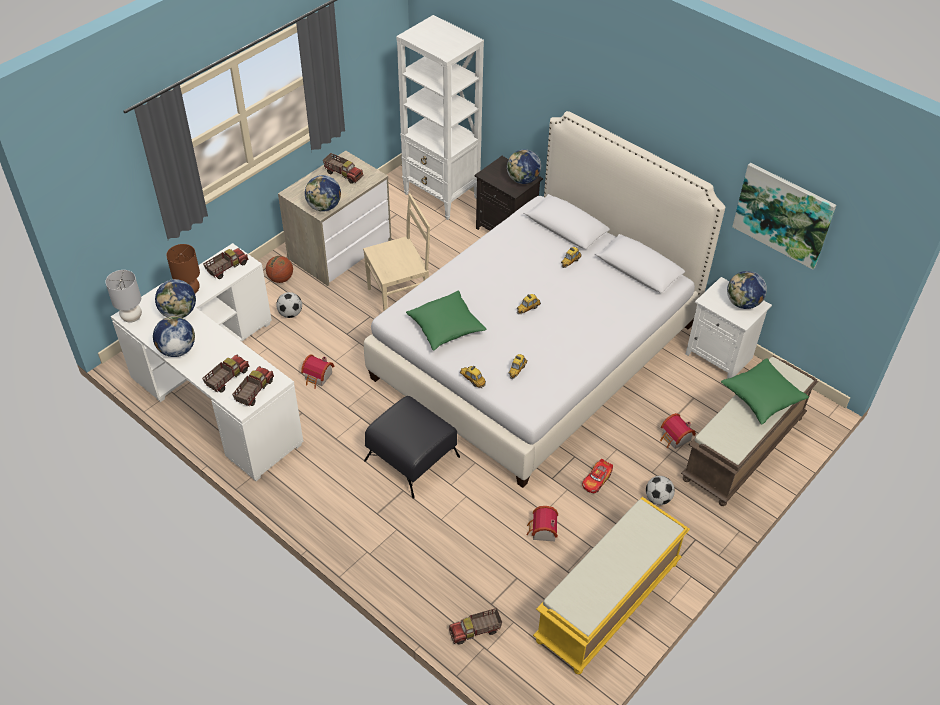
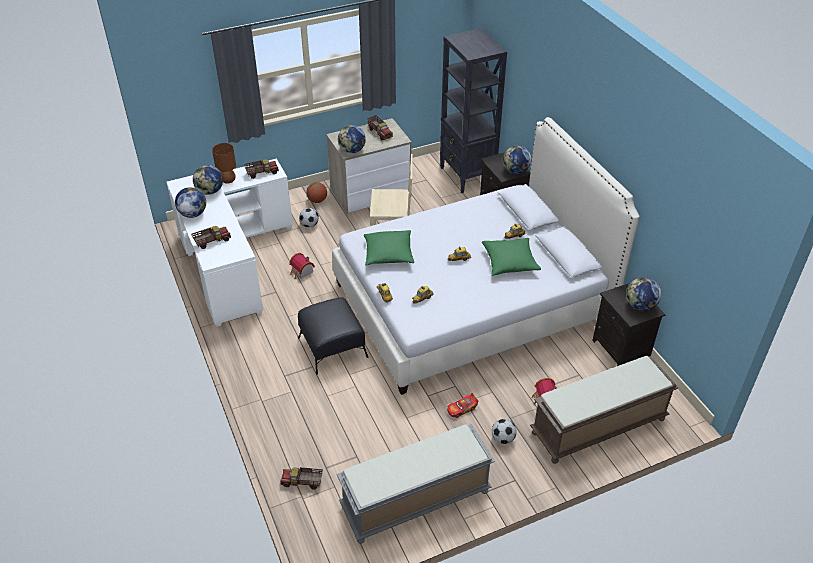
camera: 25 degrees right, 5 degrees down
(132, 317) = (178, 186): grey table lamp -> none
(254, 391) = (224, 255): toy truck -> none
(441, 196) = (467, 176): white bookcase -> black bookcase
(542, 531) = (396, 431): toy house -> none
(608, 603) = (415, 501): yellow bench -> grey bench
(720, 355) = (621, 350): white nightstand -> black nightstand
(762, 397) = (617, 383): green pillow -> green pillow (510, 262)
(783, 214) = (678, 232): picture -> none

